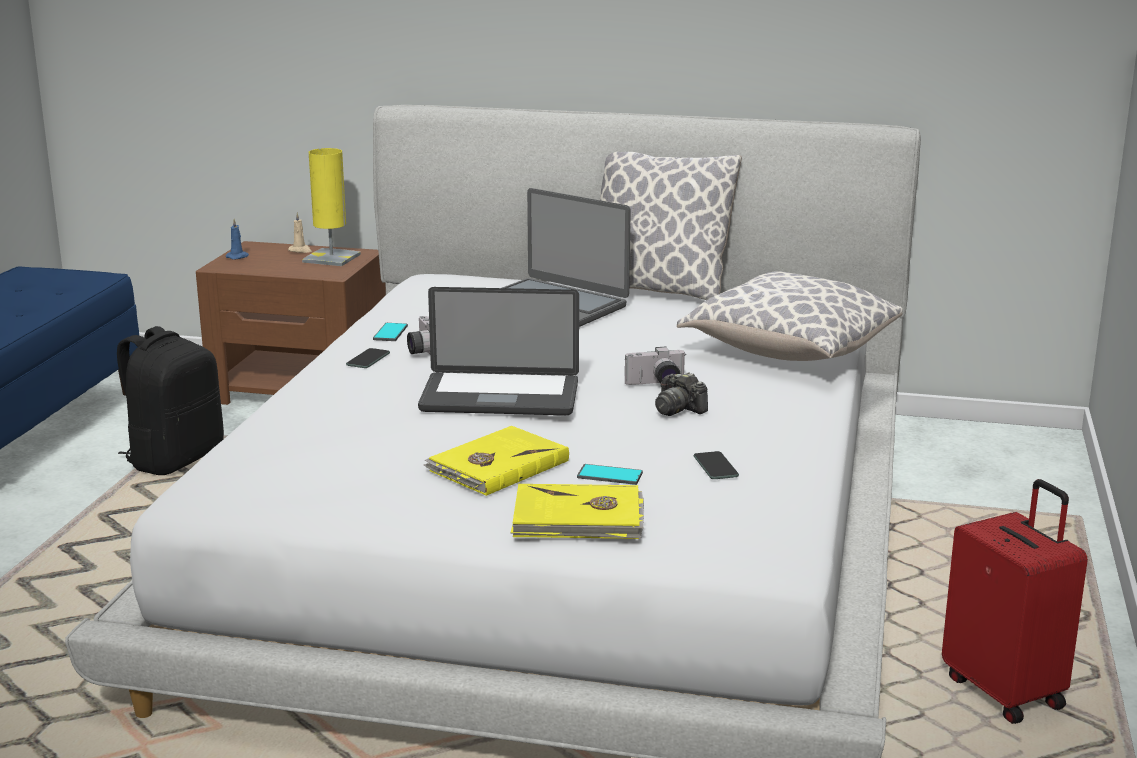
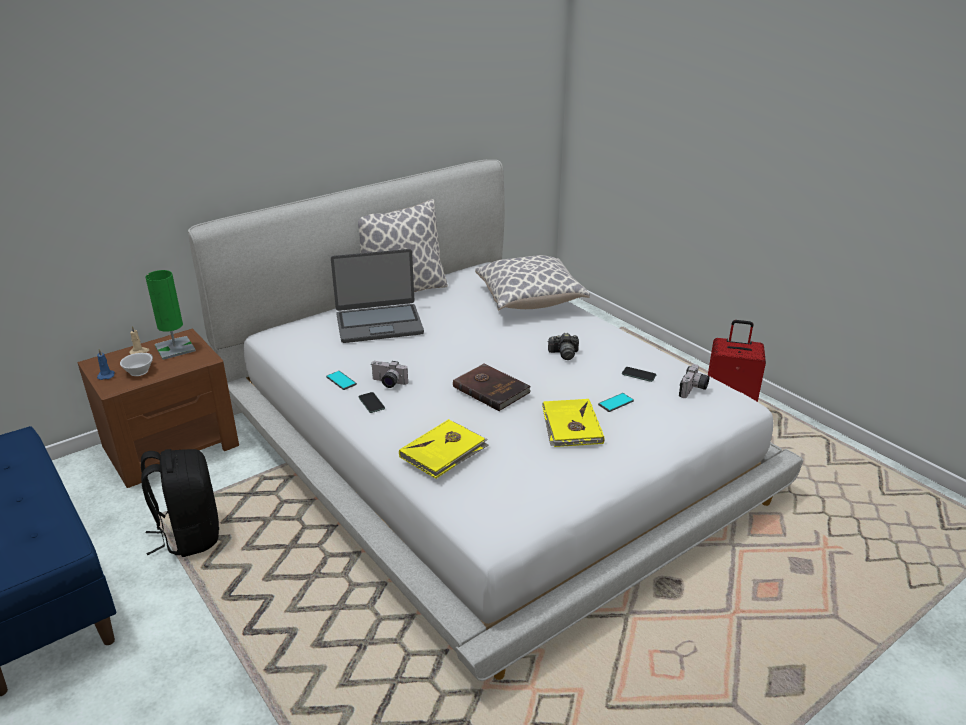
camera: 50 degrees left, 10 degrees up
(266, 263) = (138, 370): none -> white cup
(331, 258) = (175, 348): yellow table lamp -> green table lamp
(500, 397) = (491, 389): laptop -> brown book
(578, 519) = (657, 431): yellow book -> yellow book (444, 451)
(656, 384) = (527, 345): camera -> camera (693, 390)

